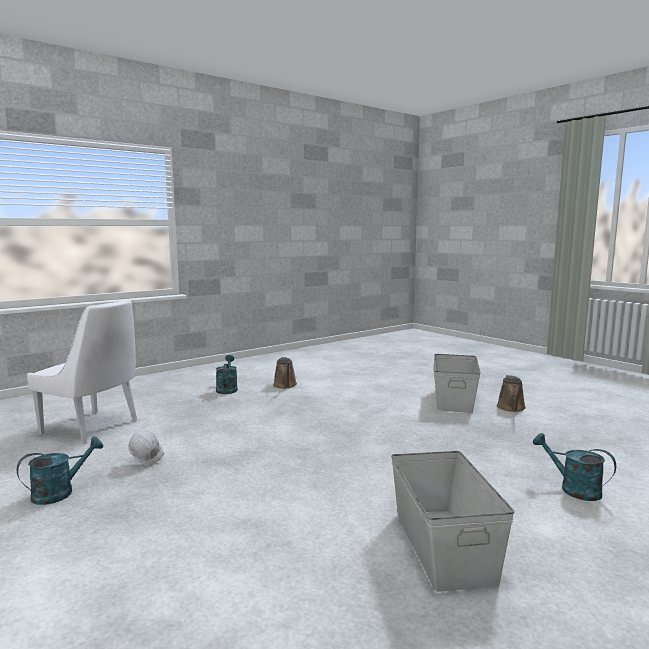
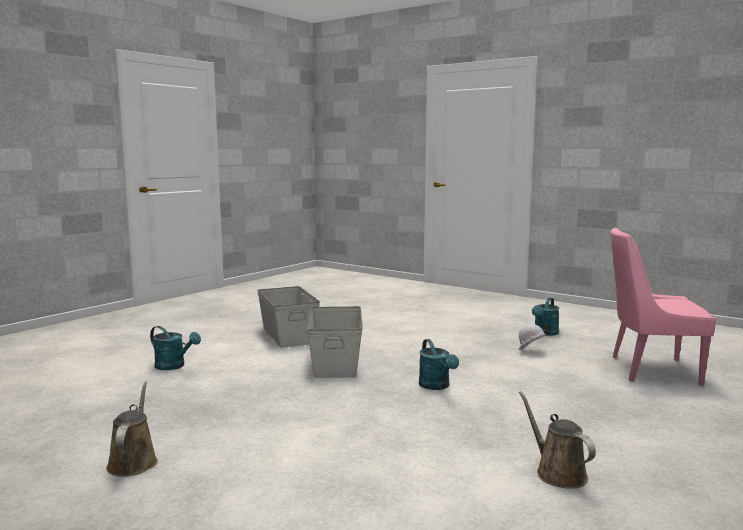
camera: 165 degrees right, 0 degrees up
(92, 428) = (650, 370): white chair -> pink chair
(227, 389) = (639, 448): turquoise watering can -> turquoise watering can (437, 386)
(453, 400) = (227, 470): grey storage box -> grey storage box (336, 362)

